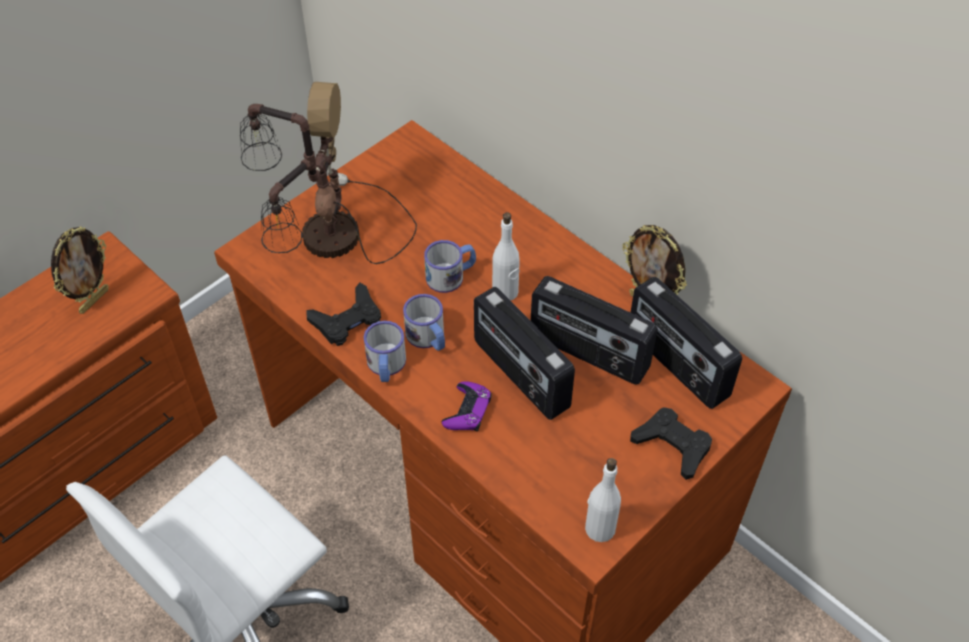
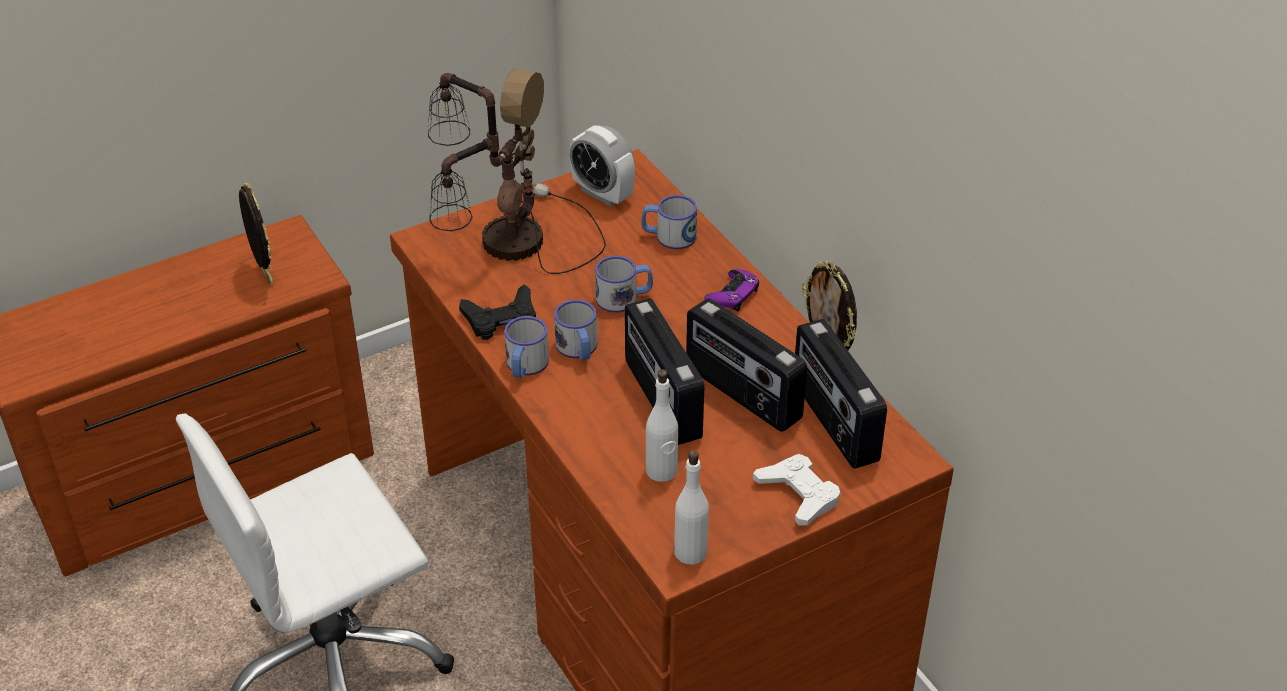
camera: 15 degrees right, 10 degrees down
(93, 300) = (264, 274): picture frame -> picture frame turned 75 degrees counterclockwise
(395, 171) = (602, 193): none -> alarm clock
(467, 411) = (593, 422): purple game controller -> purple game controller (733, 295)
(469, 204) = (668, 236): none -> mug
(505, 292) = (675, 323): white bottle -> white bottle (661, 471)
(672, 445) = (798, 494): black game controller -> white game controller

